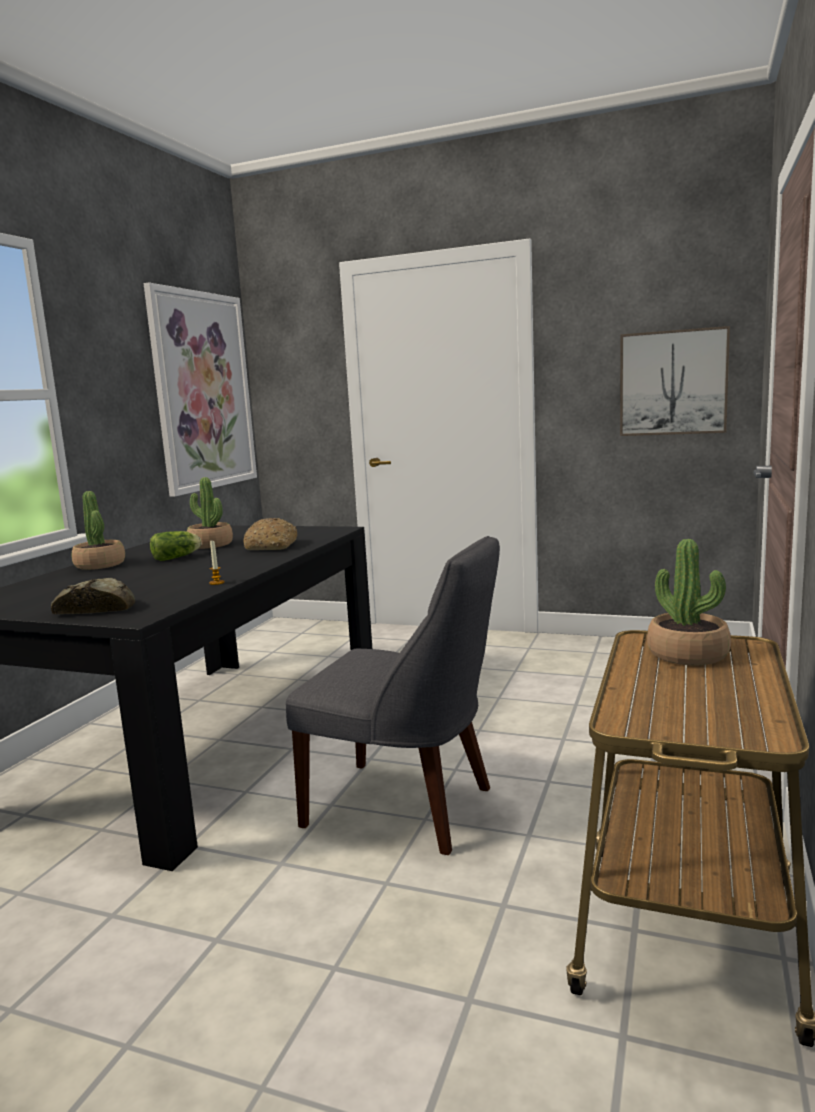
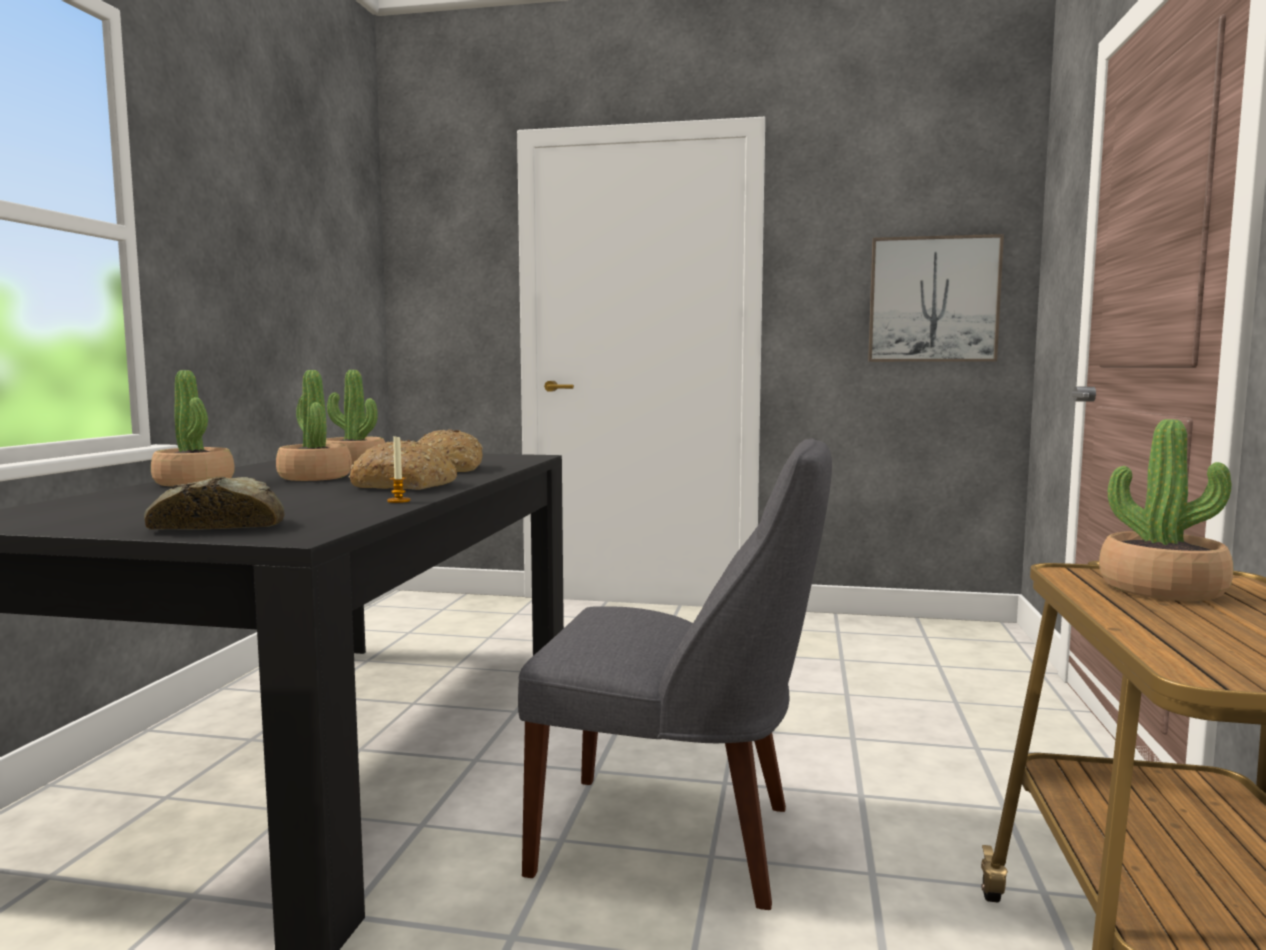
camera: 10 degrees left, 5 degrees down
(178, 557) = (314, 477): lettuce -> potted plant
(203, 391) = (329, 276): picture -> none
(231, 566) = (406, 485): none -> bread

